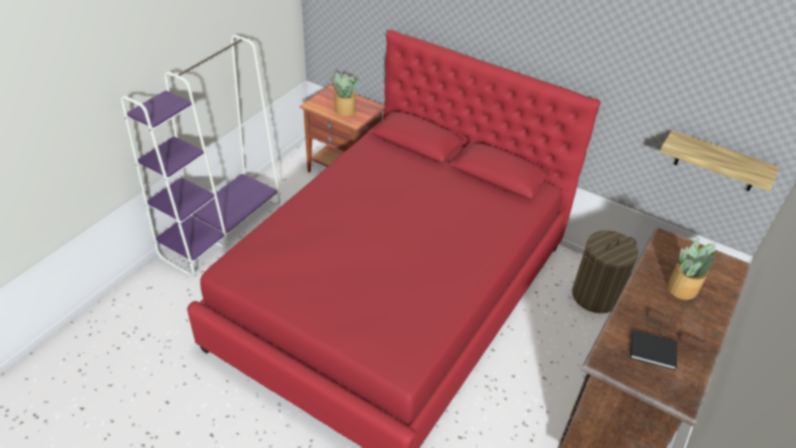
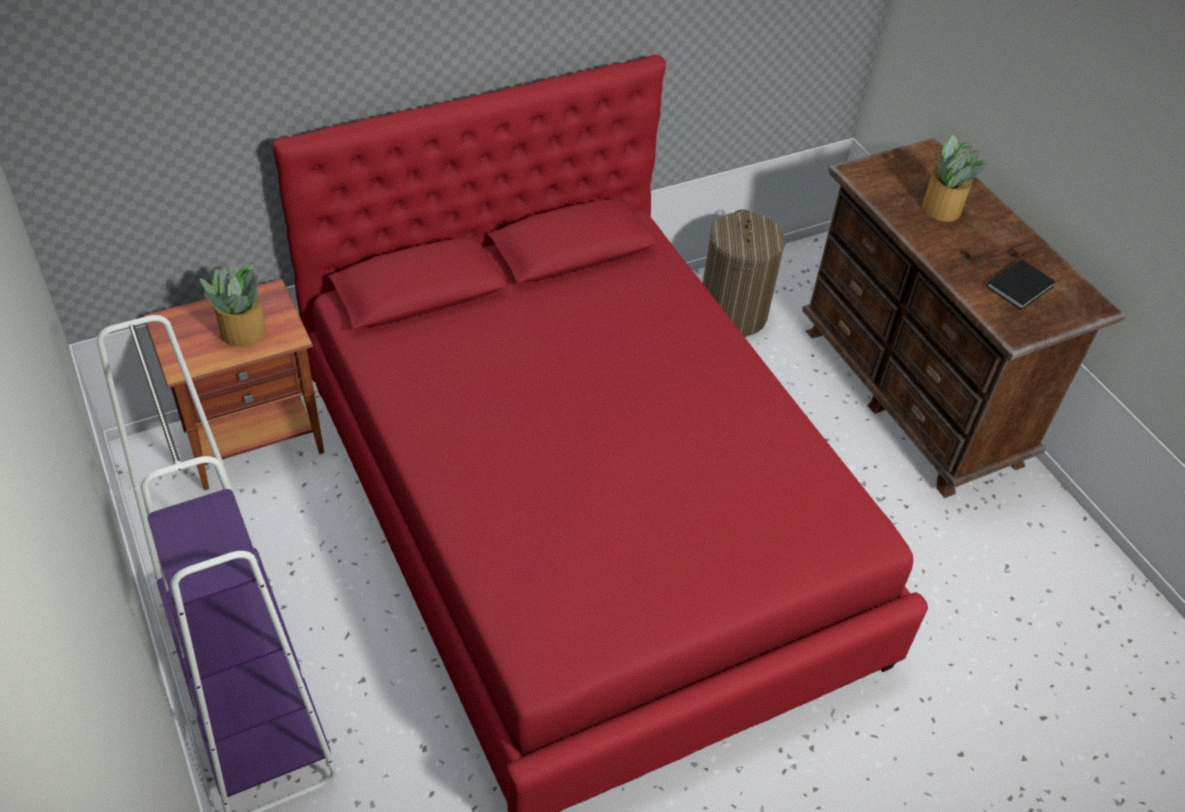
camera: 60 degrees left, 5 degrees up
(717, 162) = (803, 49): shelf -> none

